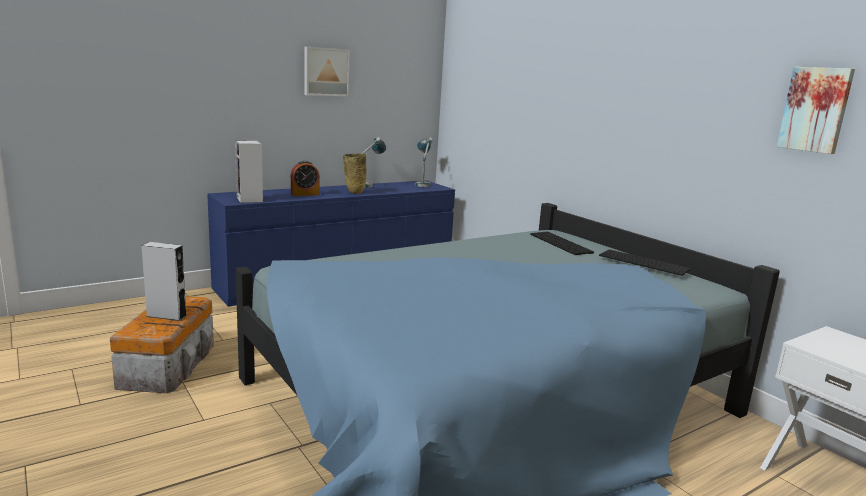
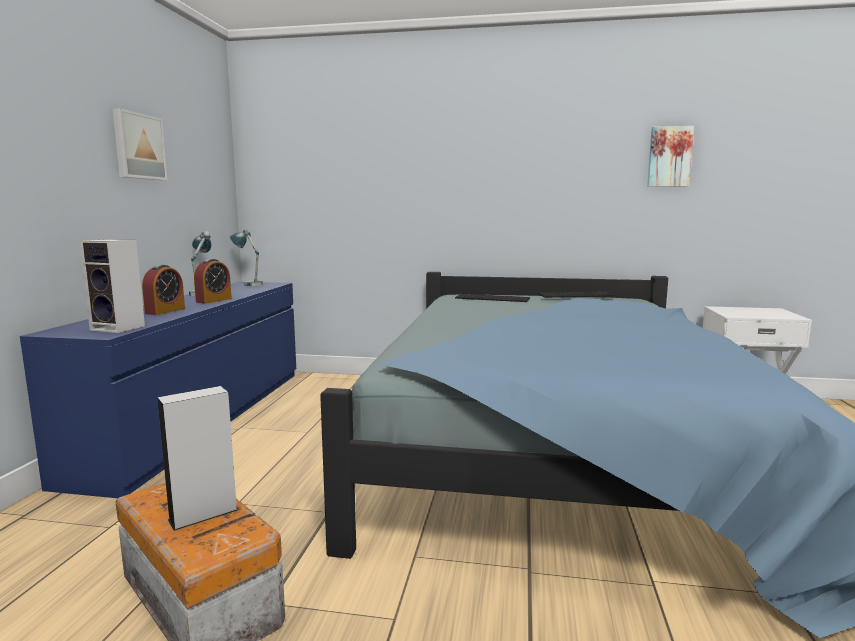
camera: 45 degrees left, 5 degrees down
(354, 192) = (214, 300): beige vase -> alarm clock

